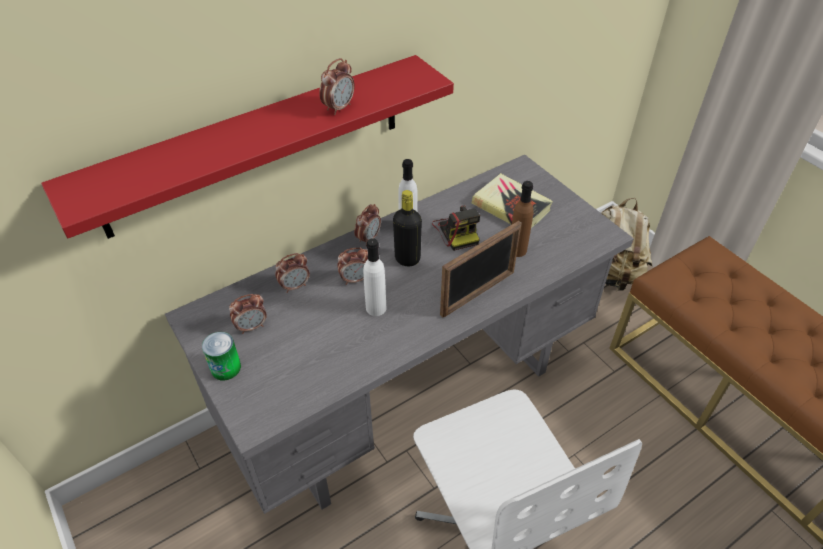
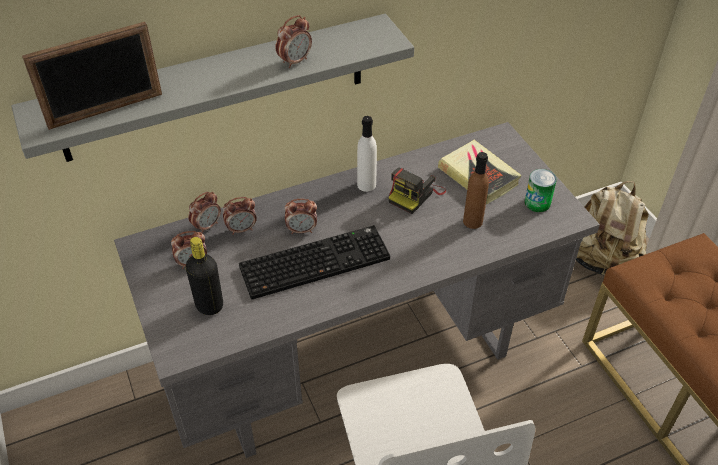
camera: 10 degrees right, 0 degrees up
(225, 368) = (160, 298): can -> can (537, 203)
(256, 145) = (215, 88): red shelf -> grey shelf
(368, 238) = (324, 191): alarm clock -> alarm clock (207, 226)
(376, 308) = (315, 261): white bottle -> keyboard
(407, 259) = (358, 216): black bottle -> black bottle (209, 305)
(457, 231) = (415, 194): camera -> camera turned 45 degrees clockwise
(478, 293) = (421, 260): picture frame -> picture frame (106, 110)

